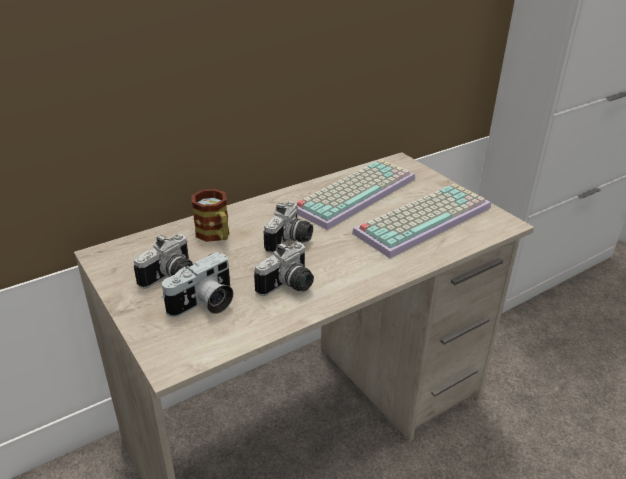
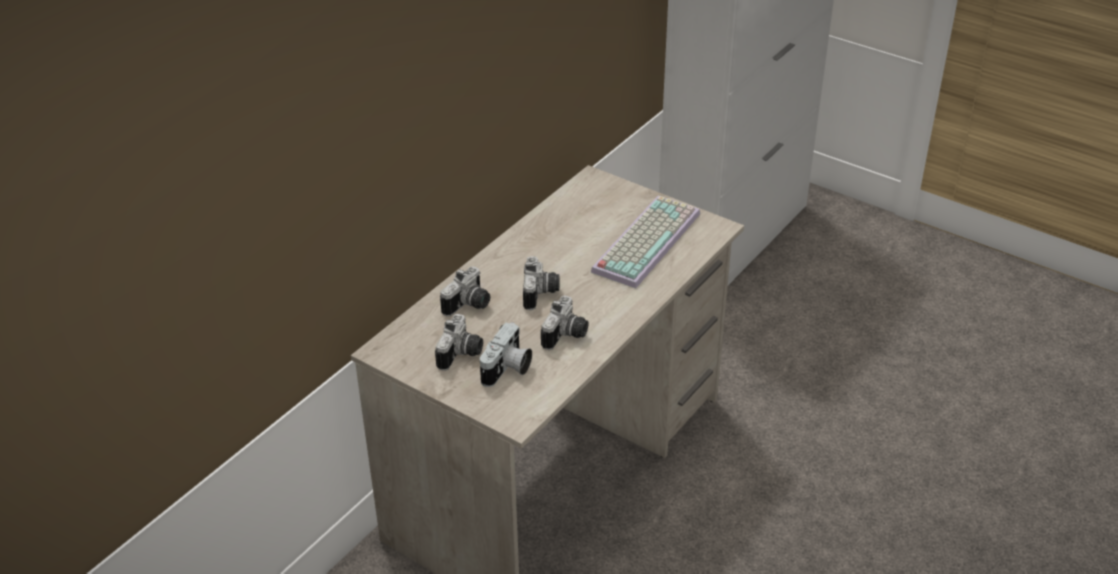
camera: 20 degrees left, 5 degrees up
(215, 235) = (469, 305): mug -> camera
(354, 192) = (568, 227): keyboard -> none

